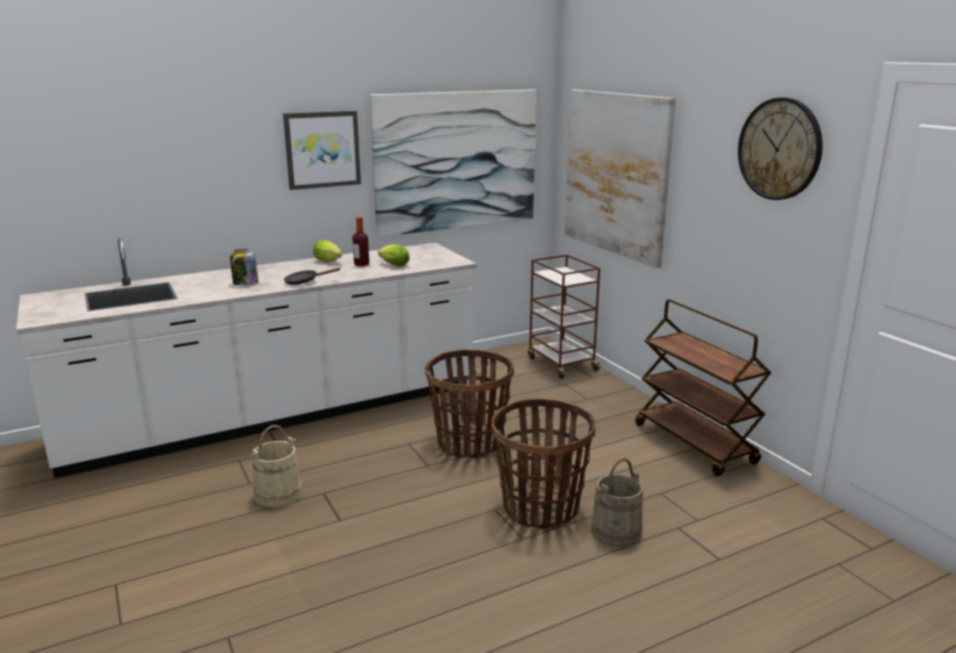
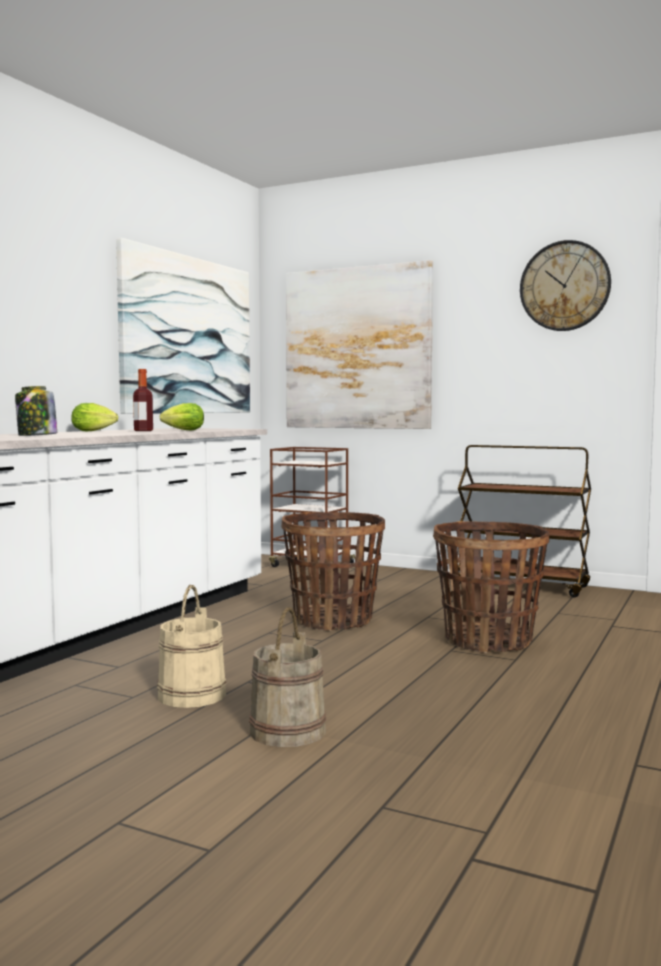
camera: 35 degrees left, 15 degrees down
(305, 282) = (115, 434): black frying pan -> none
(322, 149) = (70, 293): picture -> none
(615, 531) = (575, 638): beige bucket -> beige bucket (287, 731)

